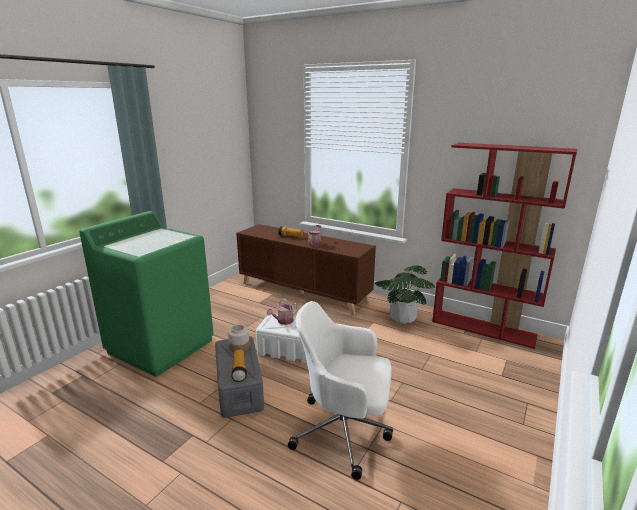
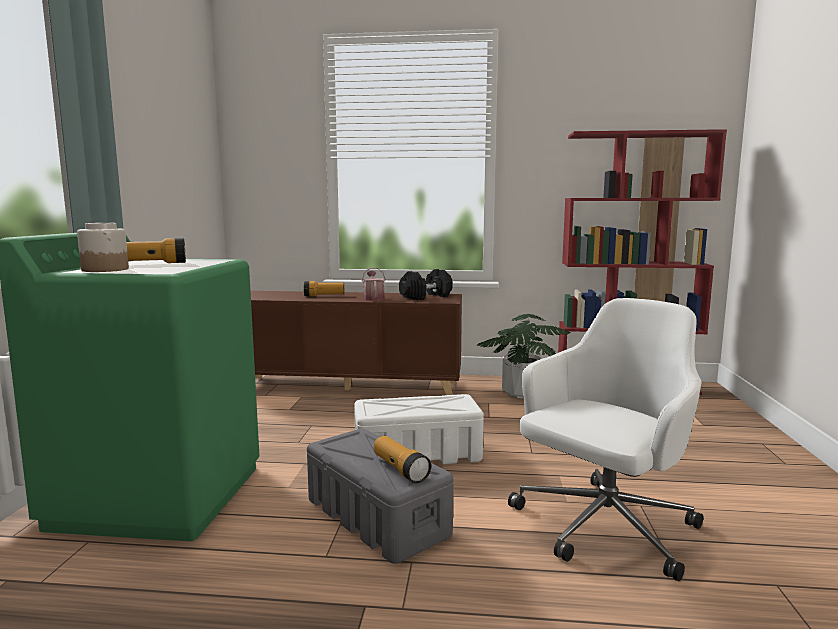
camera: 25 degrees left, 10 degrees down
(152, 238) = (151, 263): none -> flashlight
(239, 347) = (360, 443): jar -> jar (105, 269)
(283, 321) = (393, 404): watering can -> none
(344, 431) = (603, 528): white office chair -> white office chair turned 150 degrees clockwise
(348, 246) = (426, 297): none -> black dumbbell

